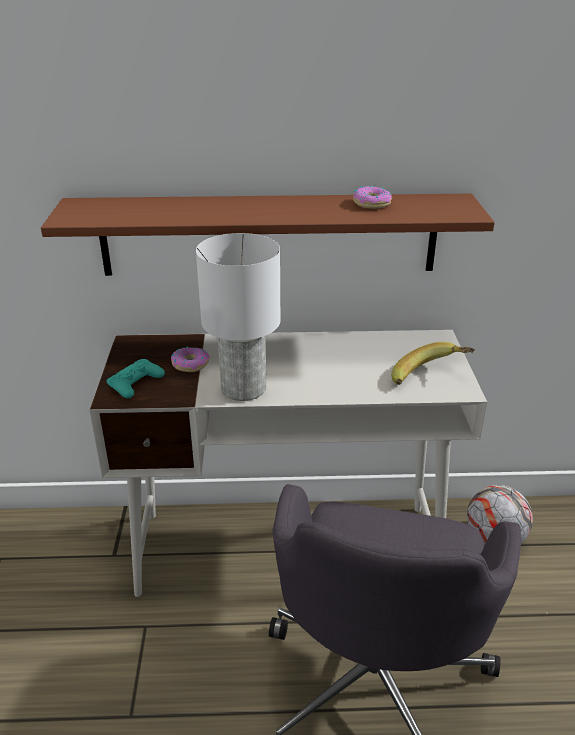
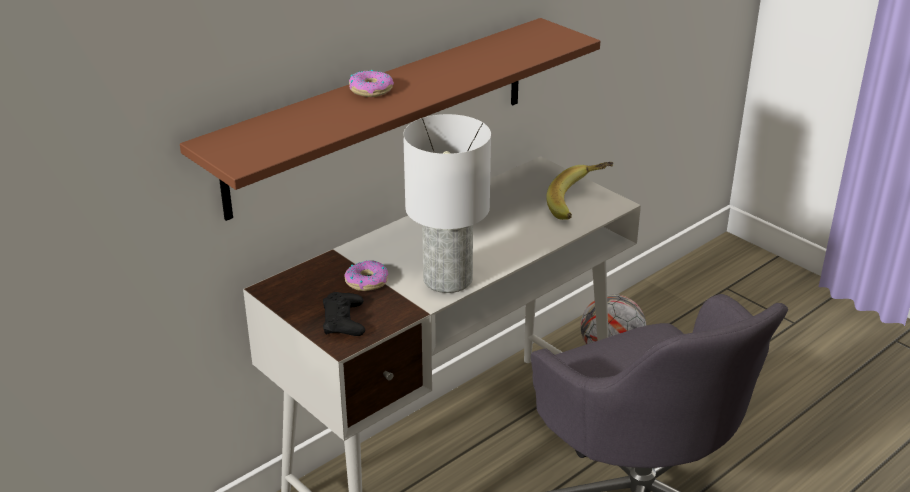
camera: 40 degrees left, 0 degrees up
(135, 383) = (344, 320): turquoise game controller -> black game controller
(371, 203) = (484, 53): donut -> donut (371, 90)

